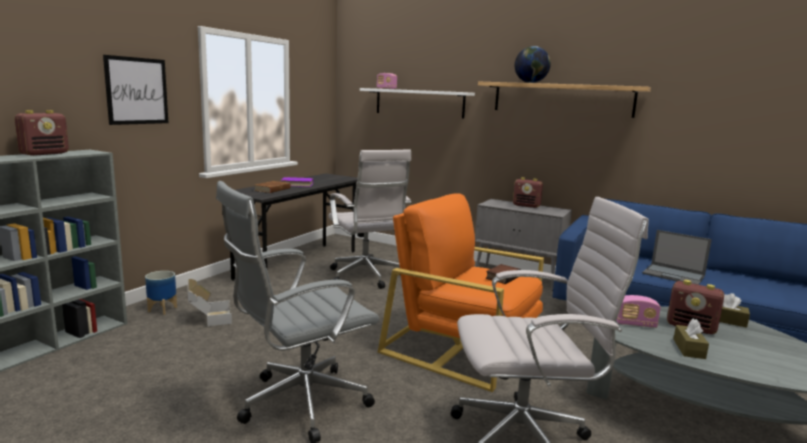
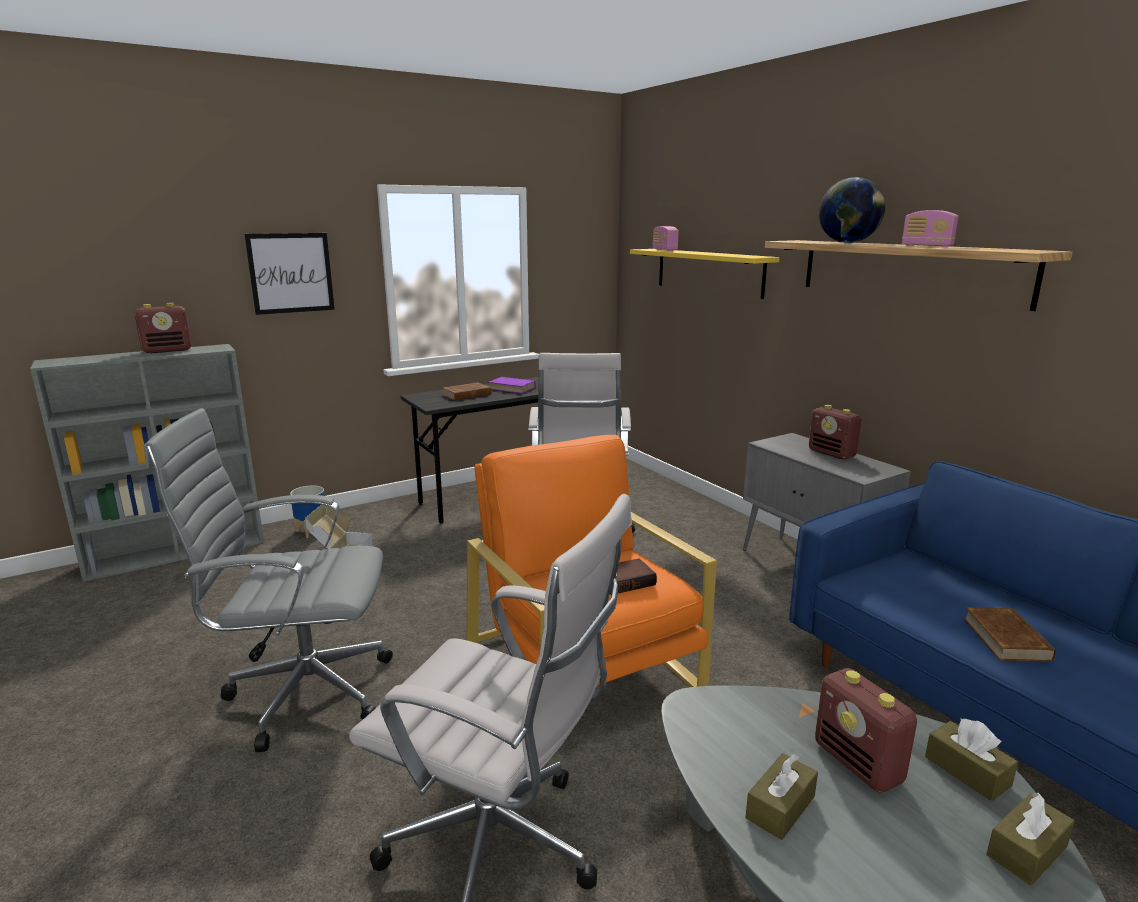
camera: 30 degrees right, 5 degrees up
(419, 103) = (708, 272): white shelf -> yellow shelf
(635, 324) = (752, 724): radio -> radio (927, 246)
(674, 275) = (1006, 639): laptop -> brown book
(776, 339) = (1026, 851): none -> brown tissue box

